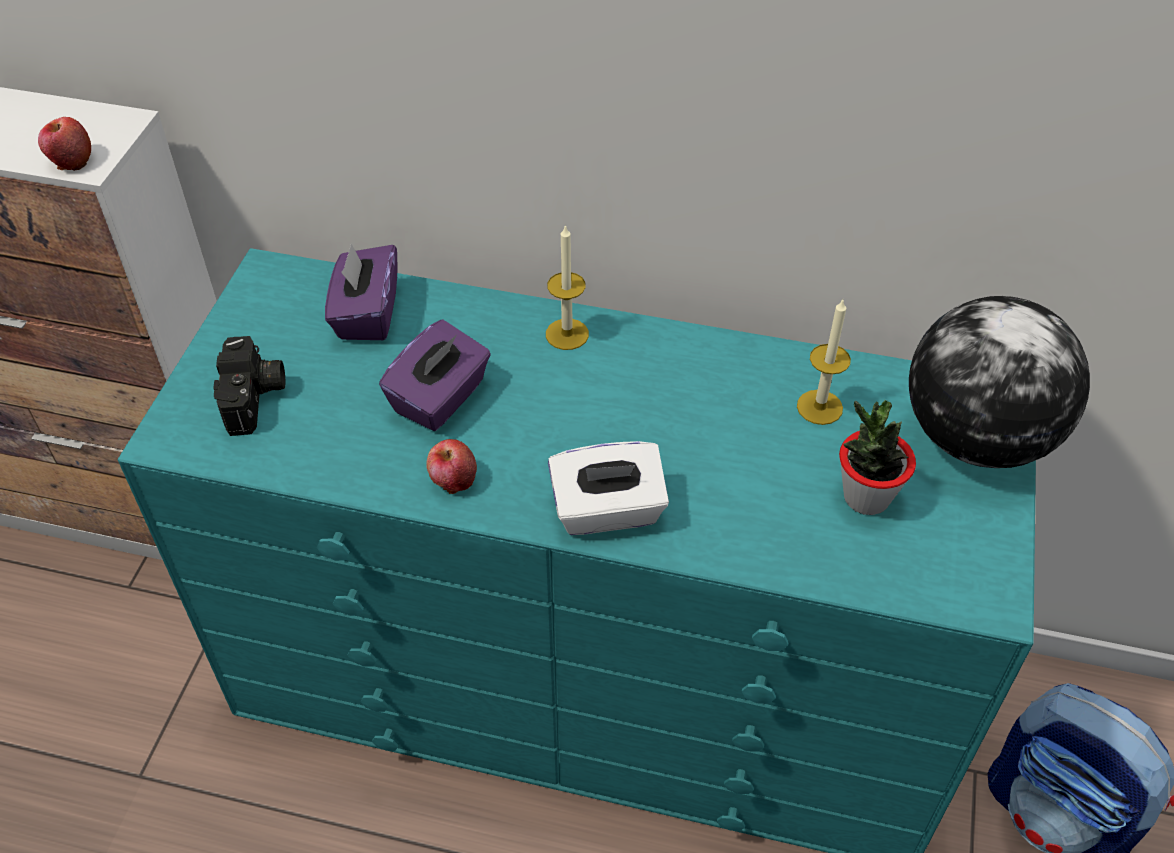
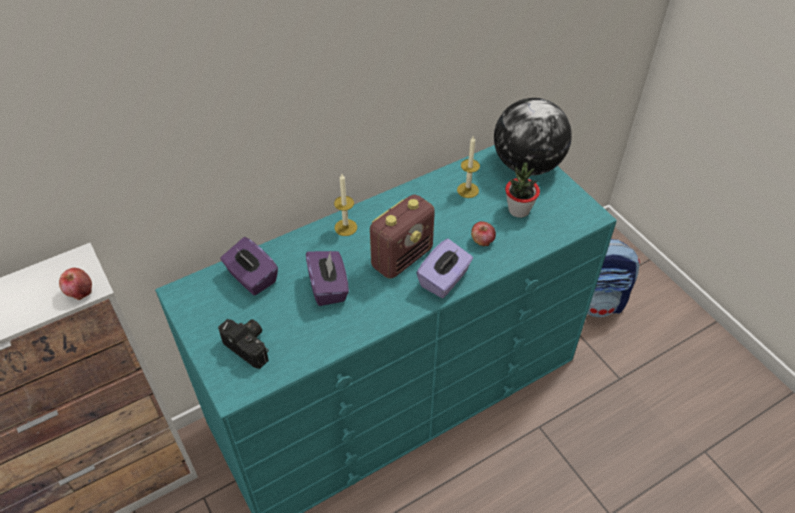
camera: 45 degrees left, 0 degrees up
(453, 480) = (375, 313): apple -> apple (482, 241)
(590, 432) = (402, 257): none -> radio
(607, 511) = (444, 280): white tissue box -> purple tissue box

